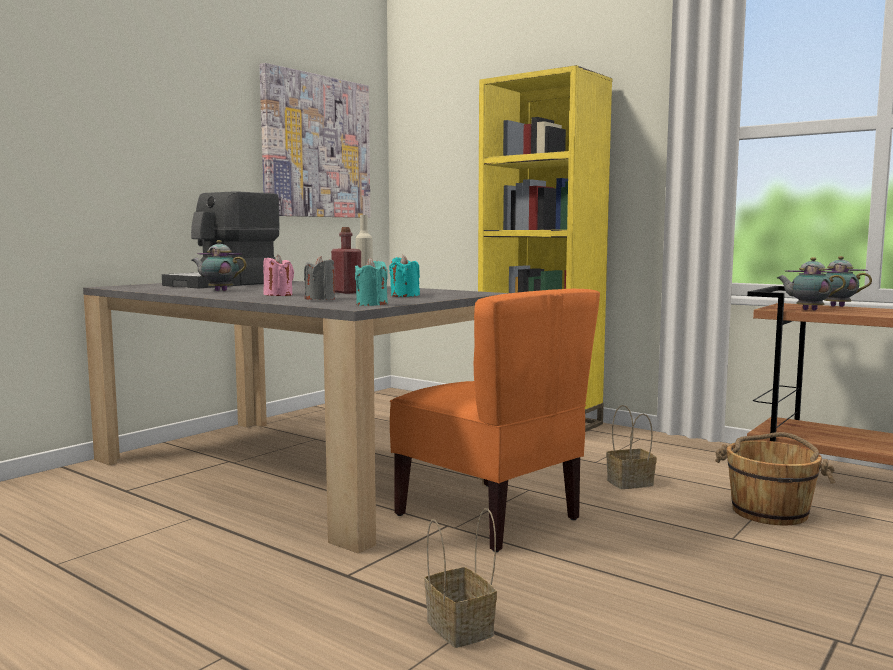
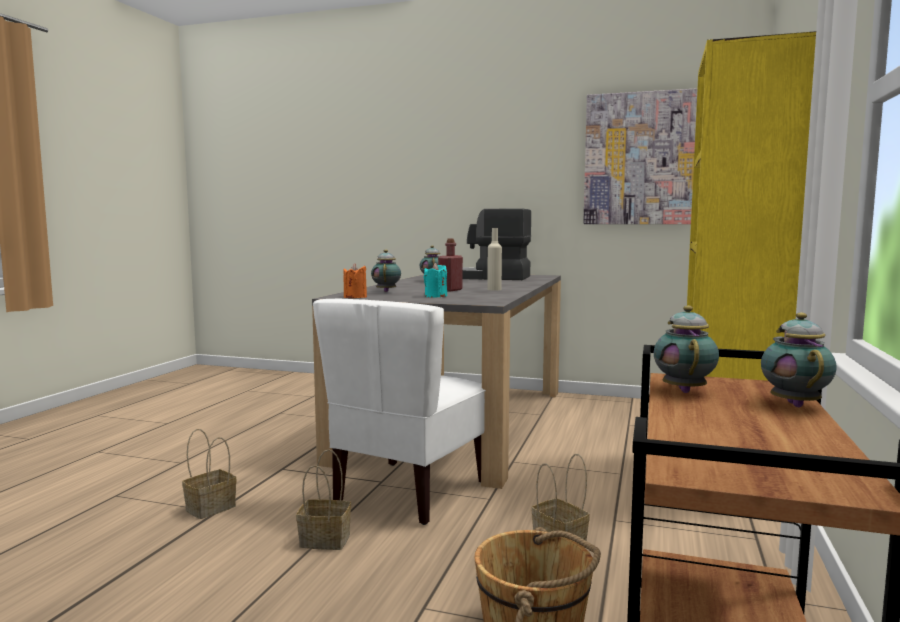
camera: 70 degrees right, 0 degrees up
(278, 295) = (412, 286): pink candle -> none
(320, 299) = (386, 291): grey candle -> teapot
(371, 304) = (355, 297): turquoise candle -> orange candle
(489, 516) = (409, 492): orange chair -> white chair
(593, 565) = (323, 541): none -> basket

